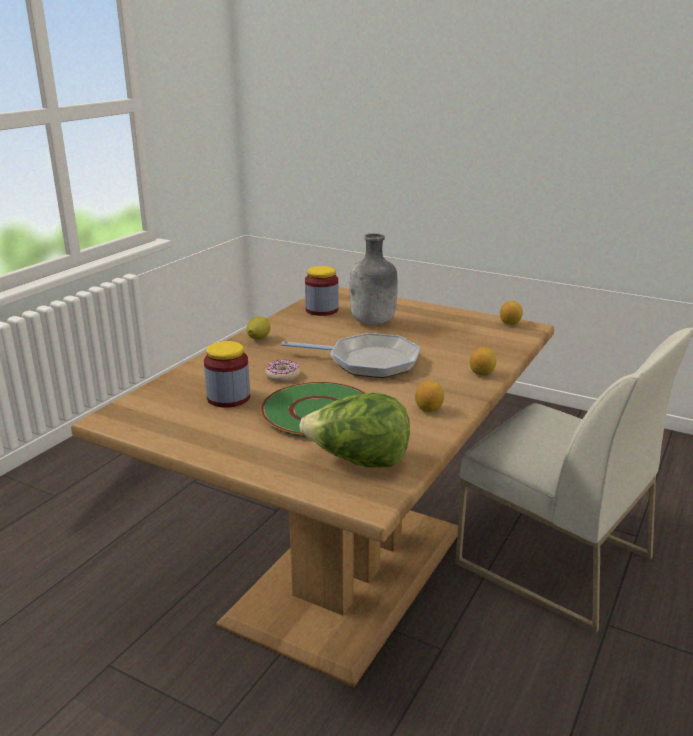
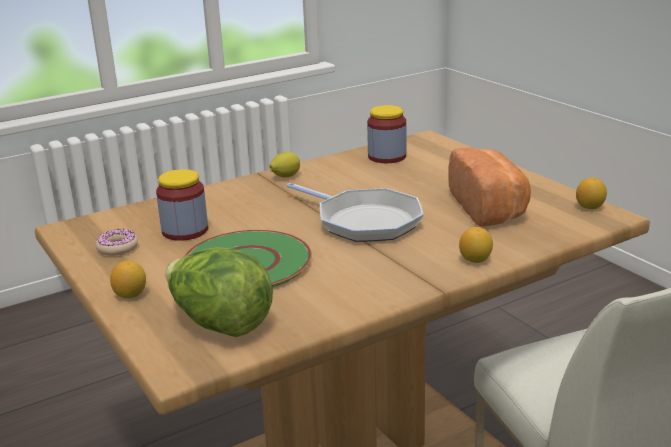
camera: 30 degrees right, 0 degrees up
(283, 376) = (261, 219): donut -> donut (117, 248)
(373, 322) = (425, 178): grey bottle -> none
(428, 409) = (362, 287): lemon -> lemon (130, 295)
(446, 336) = (490, 208): none -> bread

